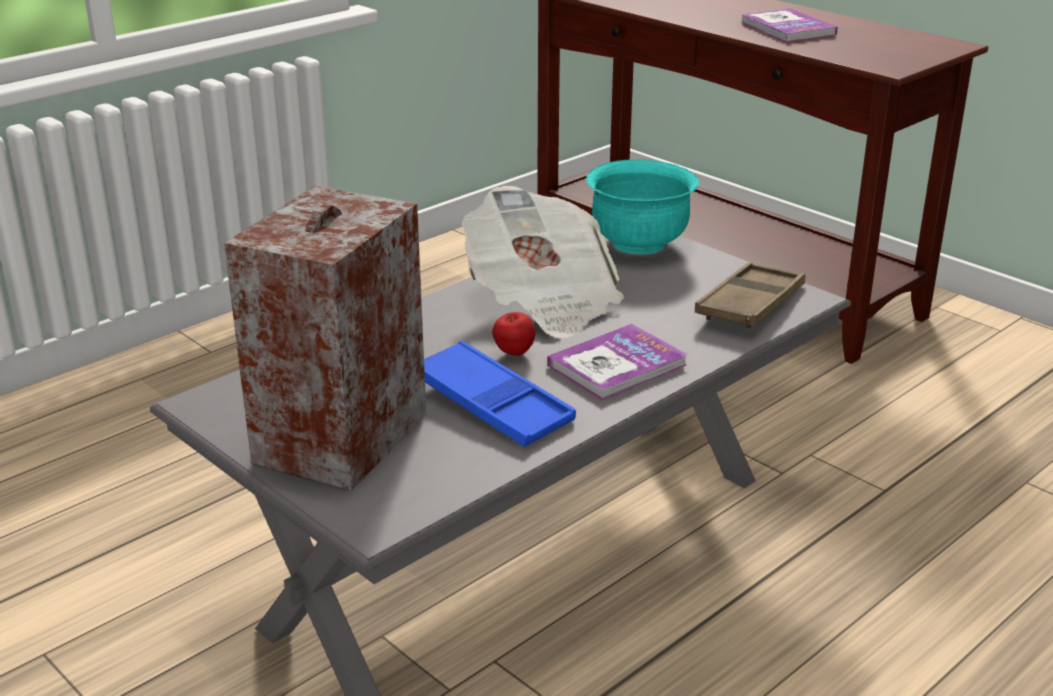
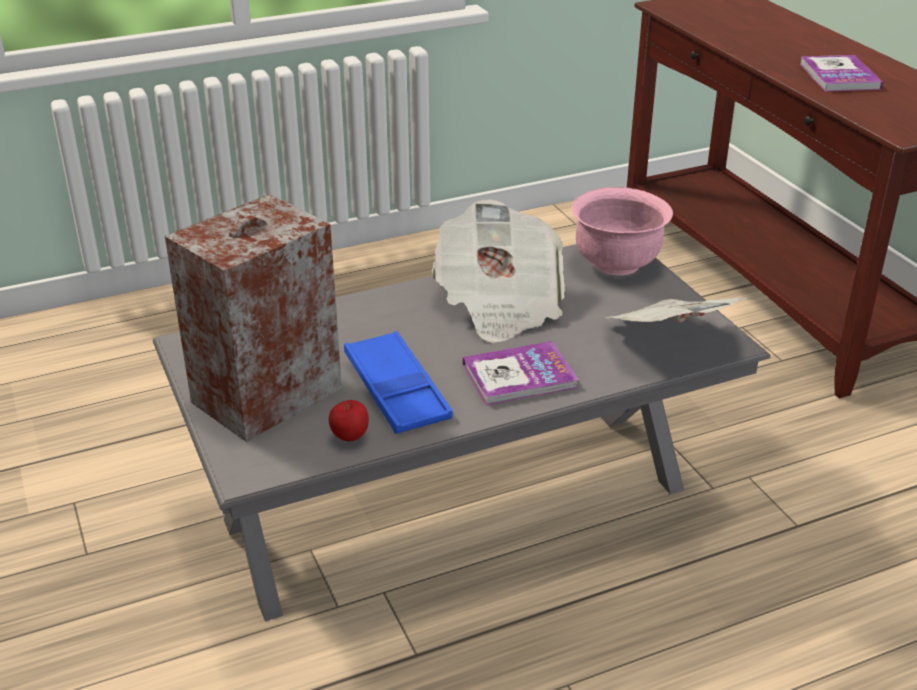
camera: 20 degrees right, 5 degrees up
(513, 354) = (443, 348): apple -> apple (349, 437)
(639, 244) = (617, 264): turquoise bowl -> pink bowl
(750, 304) = (673, 341): brown tray -> newspaper

